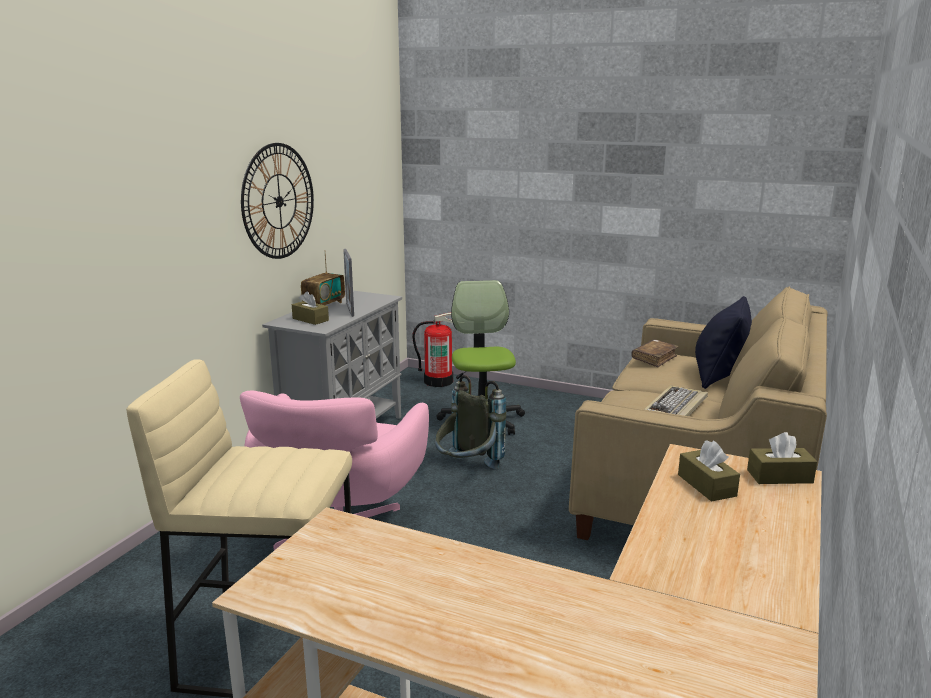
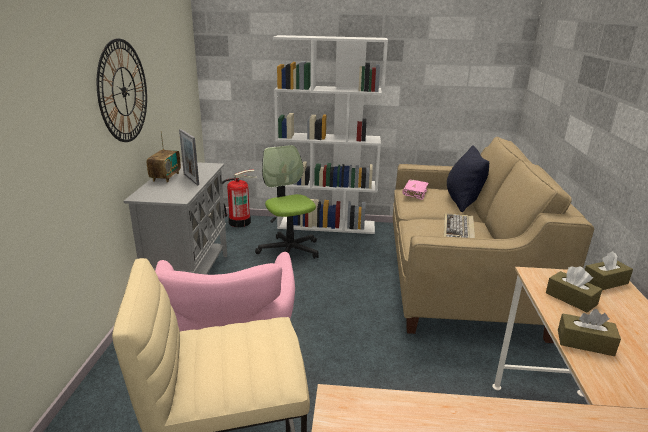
camera: 20 degrees left, 5 degrees up
(310, 319) = (164, 191): brown tissue box -> brown tissue box (585, 342)
(467, 471) = (301, 293): grey backpack -> none
(552, 398) = (327, 225): none -> white bookcase
(654, 358) = (415, 193): brown book -> pink book

